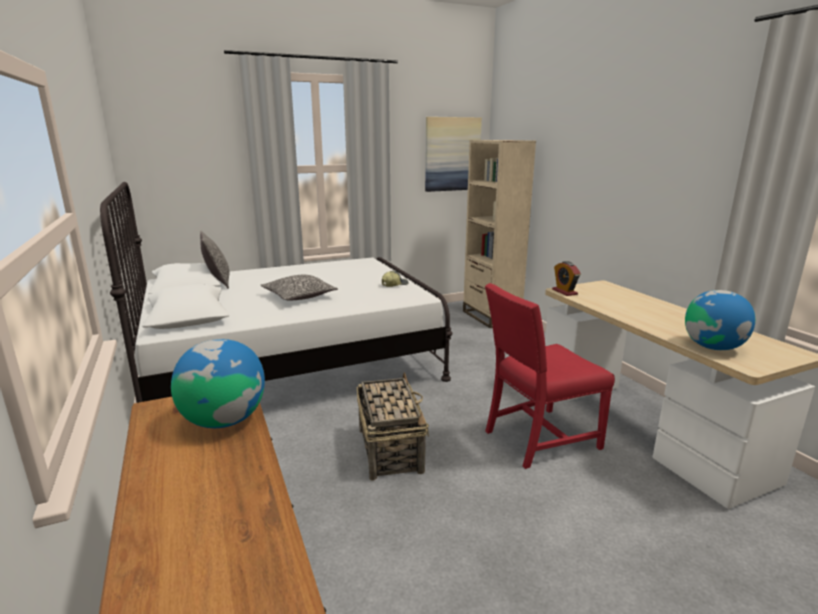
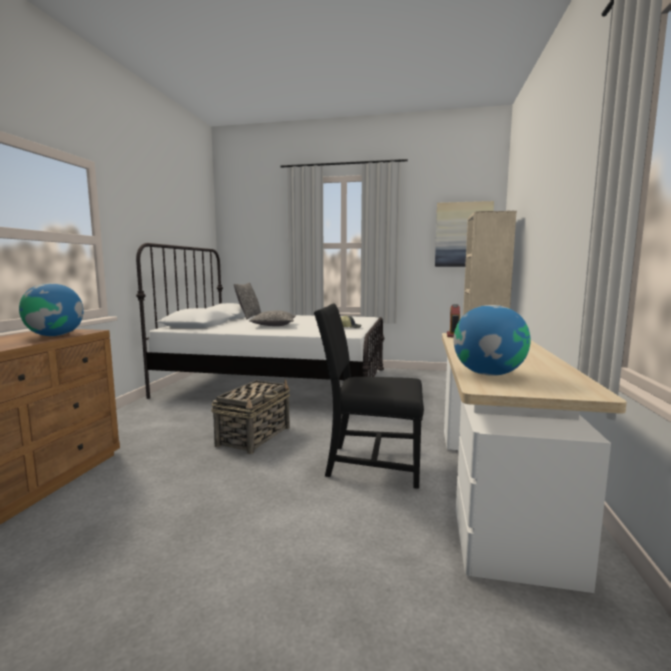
camera: 35 degrees right, 10 degrees down
(537, 439) = (370, 464): red chair -> black chair

